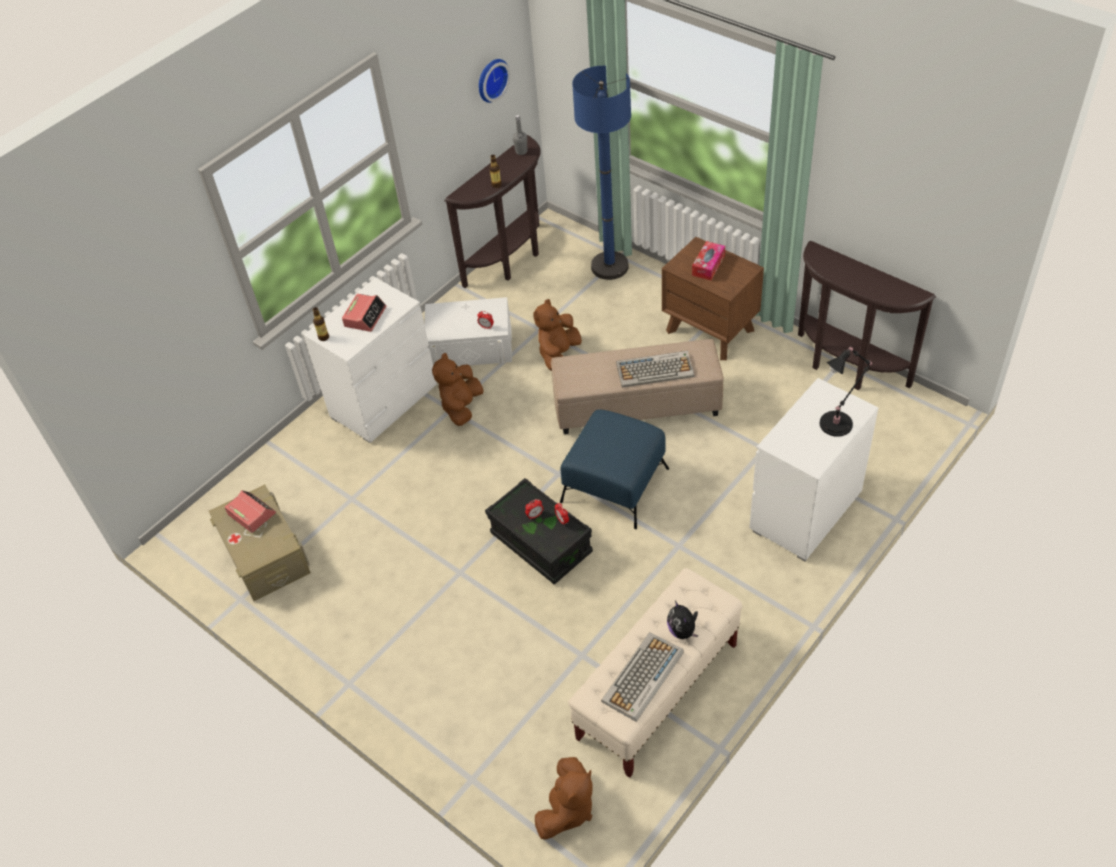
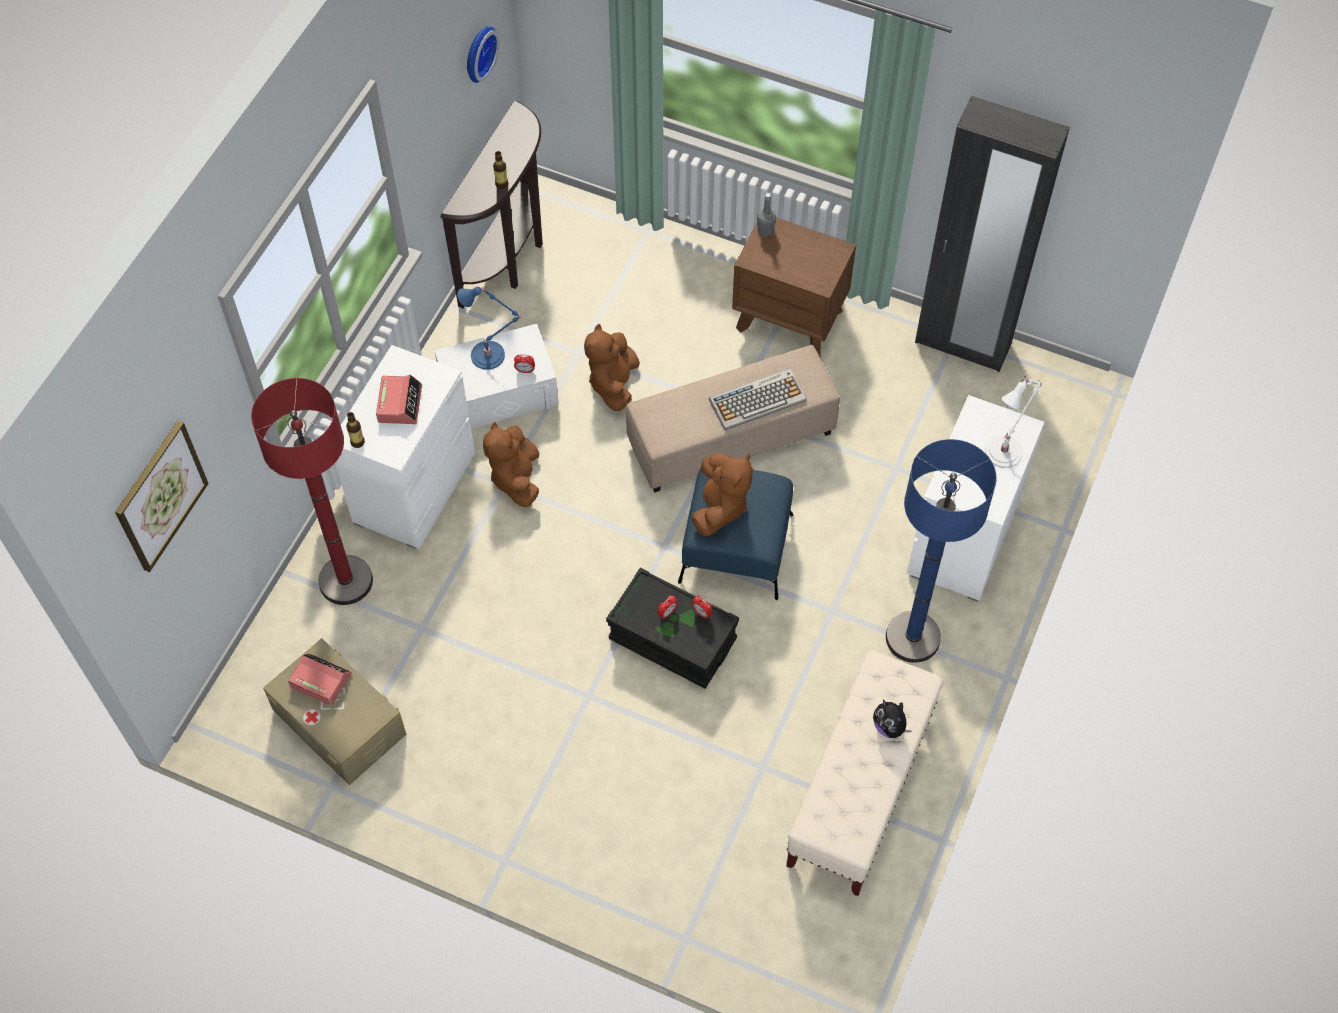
camera: 20 degrees left, 10 degrees up
(127, 318) = (160, 496): none -> picture
(309, 456) = (346, 581): none -> red floor lamp
(465, 313) = (491, 355): none -> blue table lamp
(521, 151) = (516, 128): grey bottle -> grey bottle (765, 231)
(567, 810) = (801, 947): brown plush toy -> brown plush toy (720, 507)
(609, 267) = (639, 248): blue floor lamp -> blue floor lamp (912, 638)
(643, 678) = (863, 791): keyboard -> none
(708, 265) = (789, 252): tissue box -> none
(838, 422) = (1006, 449): black table lamp -> white table lamp
(846, 368) = (962, 345): brown console table -> black wardrobe

